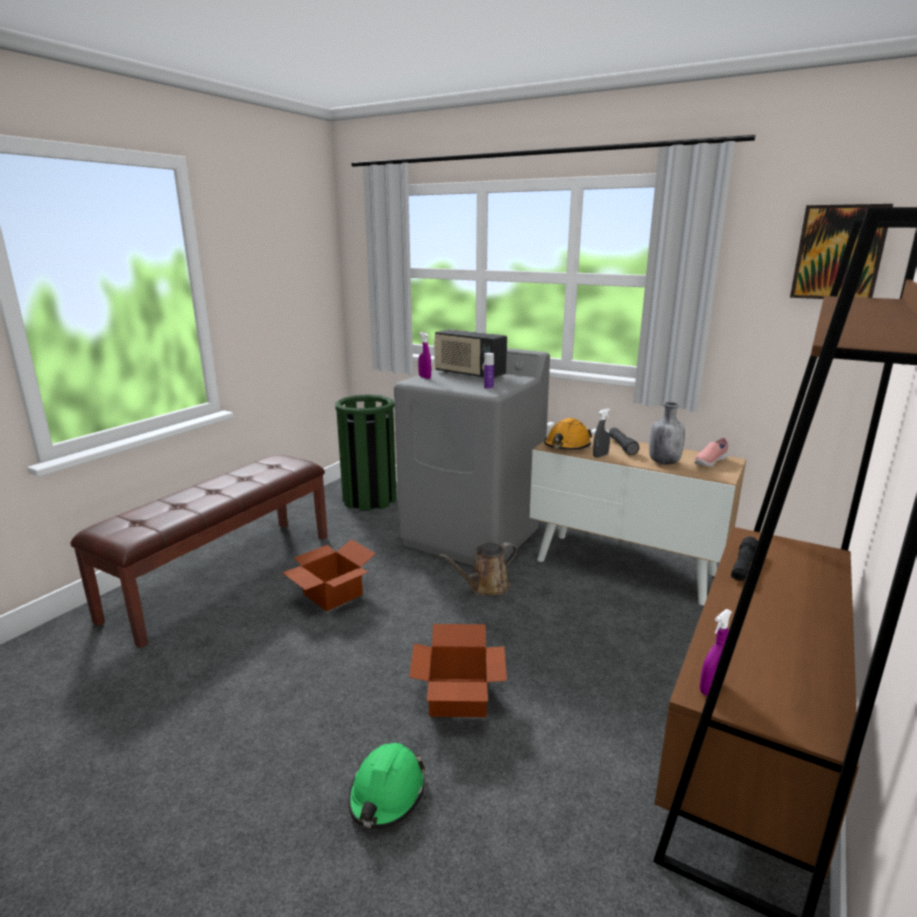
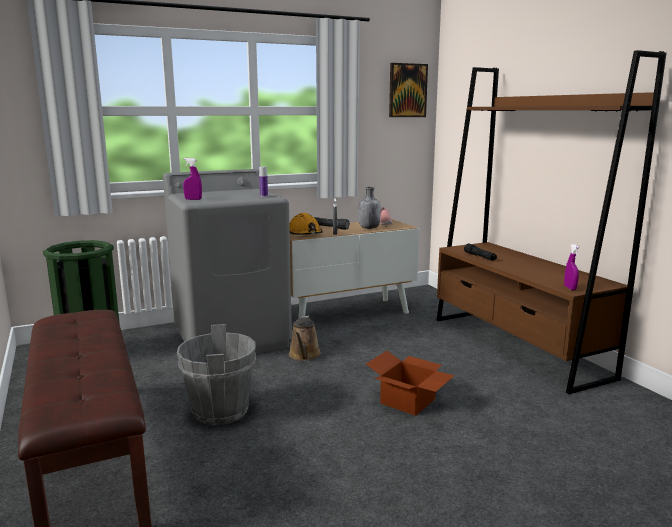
camera: 55 degrees left, 5 degrees down
(331, 594) = (220, 411): cardboard box -> grey bucket
(386, 794) = (471, 449): green hard hat -> none
(469, 374) = (214, 193): radio -> none

